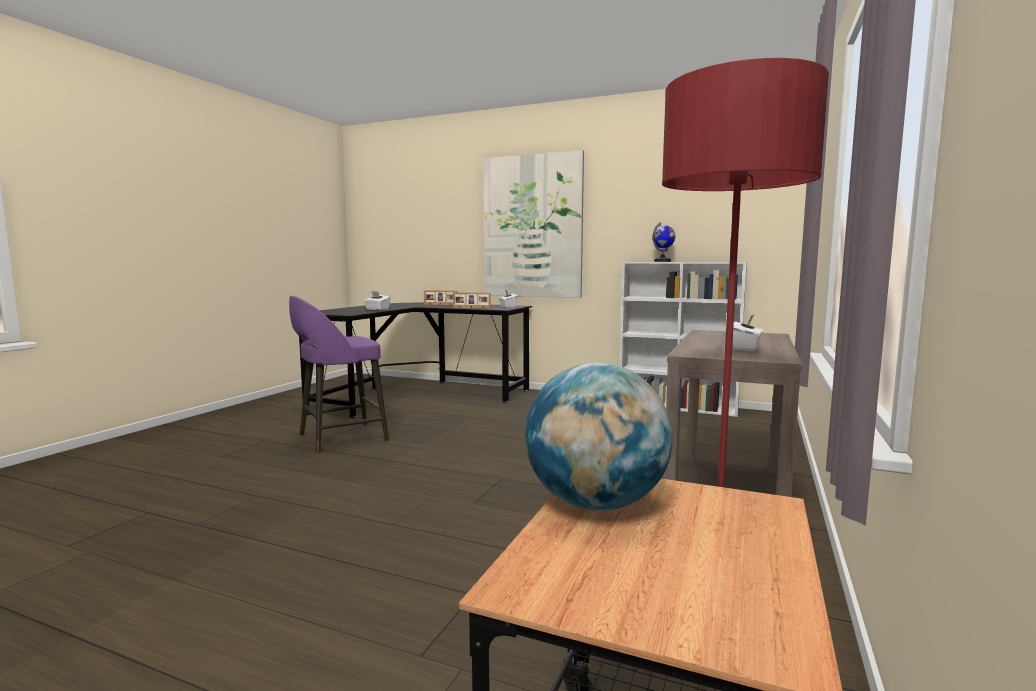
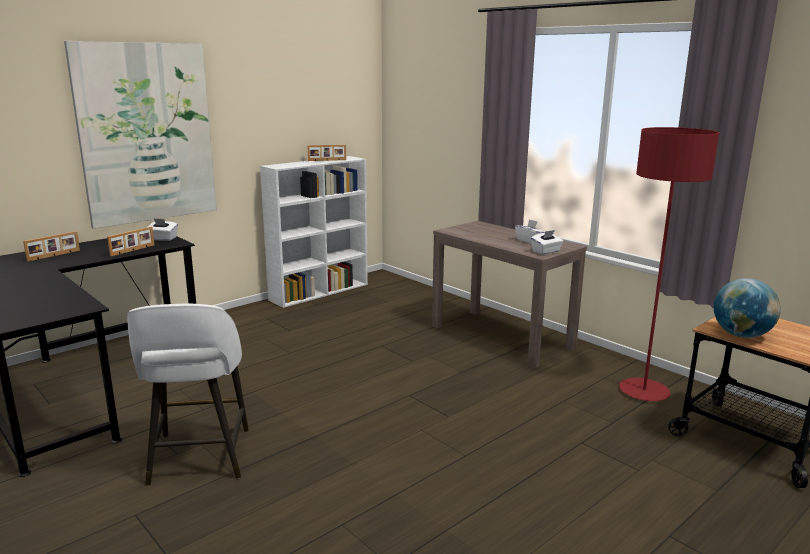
camera: 65 degrees left, 10 degrees up
(340, 438) = (199, 458): purple stool -> white stool
(377, 309) = (50, 289): white tissue box -> white tissue box (546, 251)
(662, 261) = (298, 163): globe -> none
(700, 261) = (327, 160): none -> picture frame

